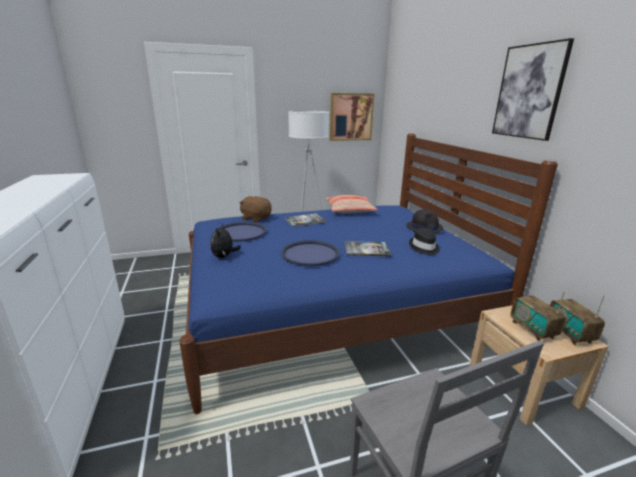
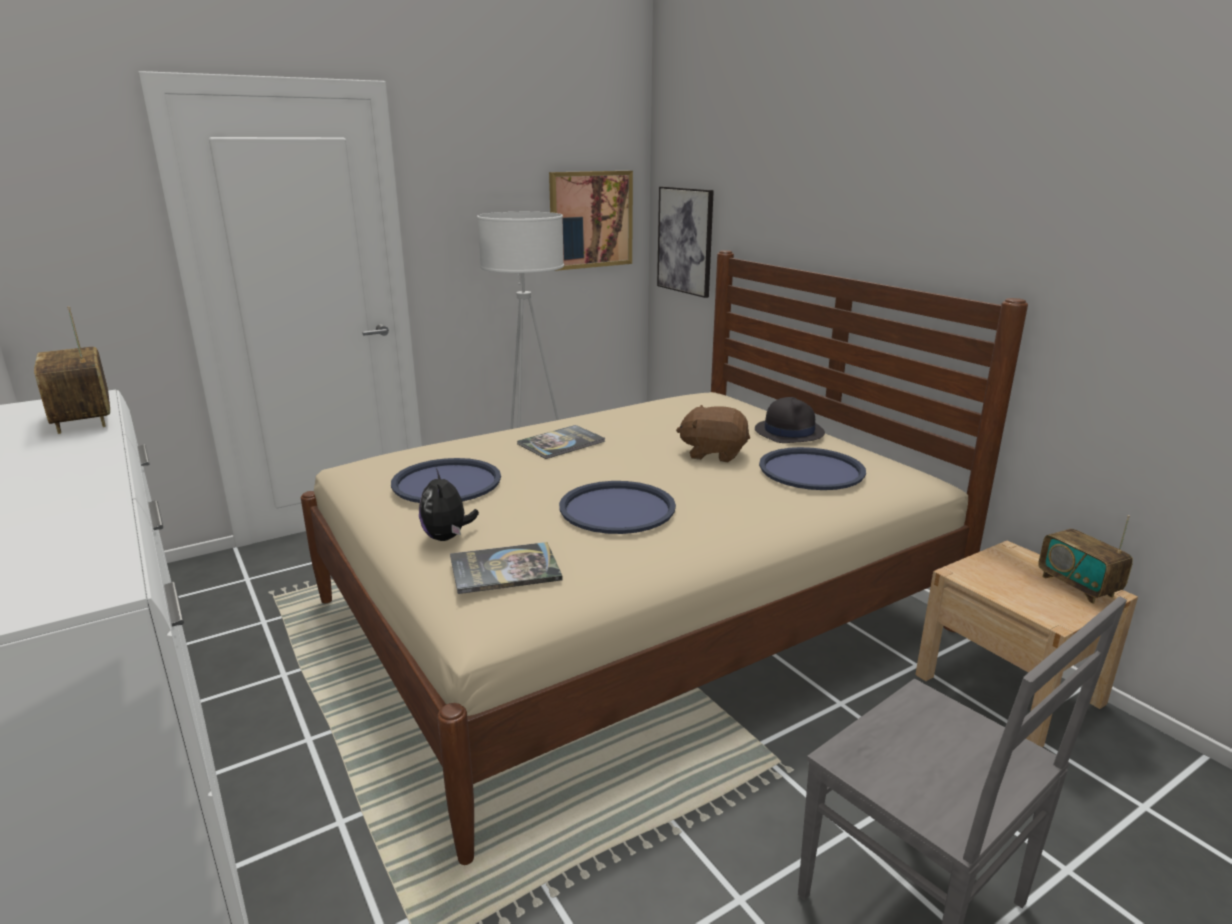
camera: 15 degrees left, 0 degrees up
(256, 218) = (455, 449): brown plush toy -> brown plush toy (713, 453)
(330, 309) = (631, 614): blue bed -> beige bed
(350, 210) = (632, 412): pillow -> none
(366, 249) = (715, 487): book -> book (505, 569)
(424, 247) = (811, 470): black hat -> blue tray
(529, 92) = (963, 180): picture -> picture (685, 240)
(532, 330) = (1024, 589): radio -> radio (83, 419)

